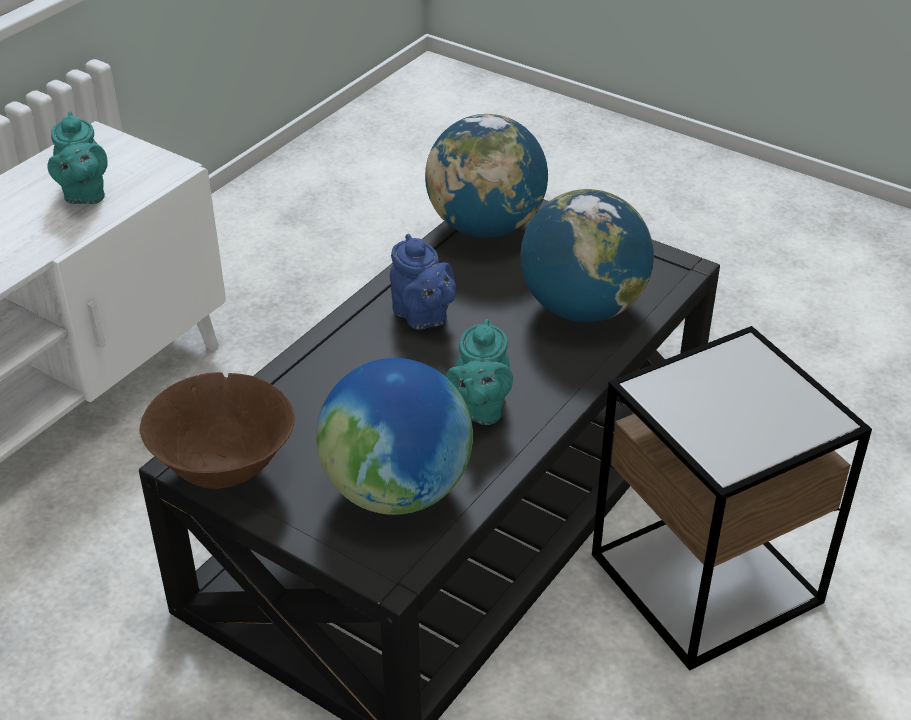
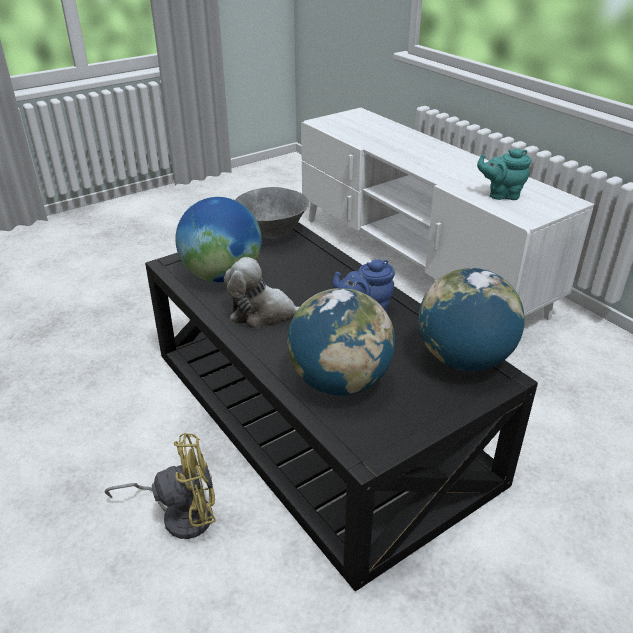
camera: 110 degrees right, 5 degrees down
(224, 470) = (272, 234): brown bowl -> grey bowl
(480, 408) = (264, 314): turquoise teapot -> plush toy
(705, 579) = (180, 514): side table -> yellow fan

